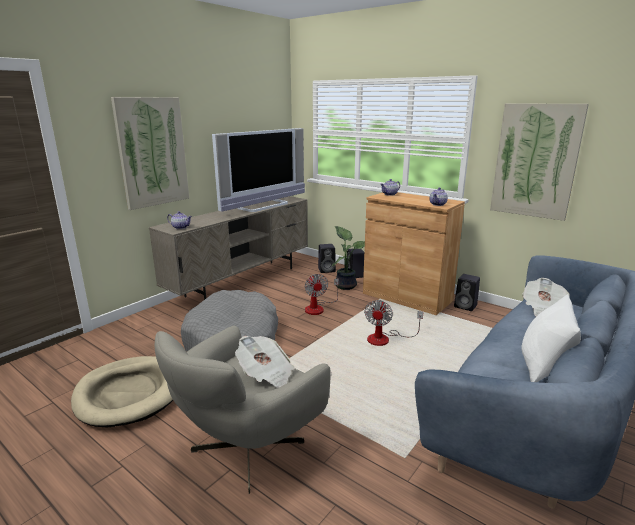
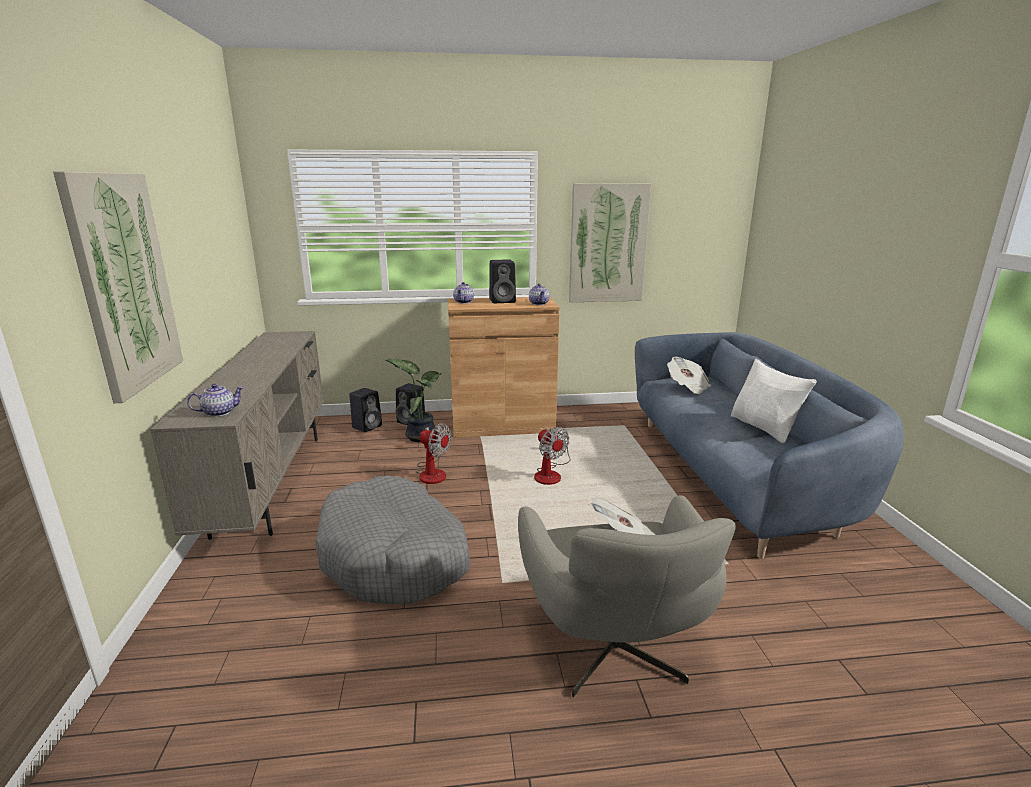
camera: 45 degrees left, 0 degrees up
(128, 394) = (371, 703): beige dog bed -> none
(264, 206) = (276, 351): television -> none
(466, 306) = (565, 414): black speaker -> black speaker (503, 301)

